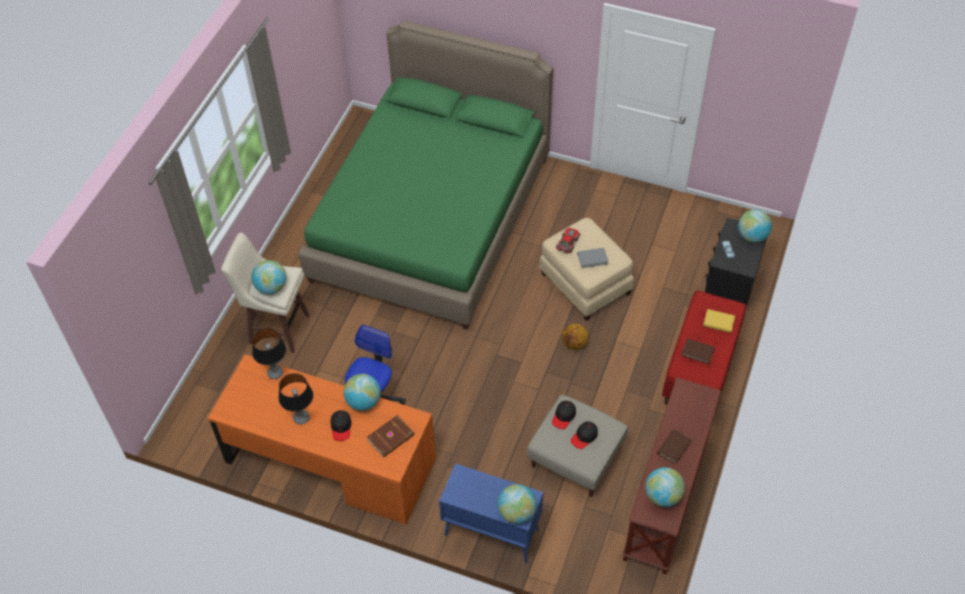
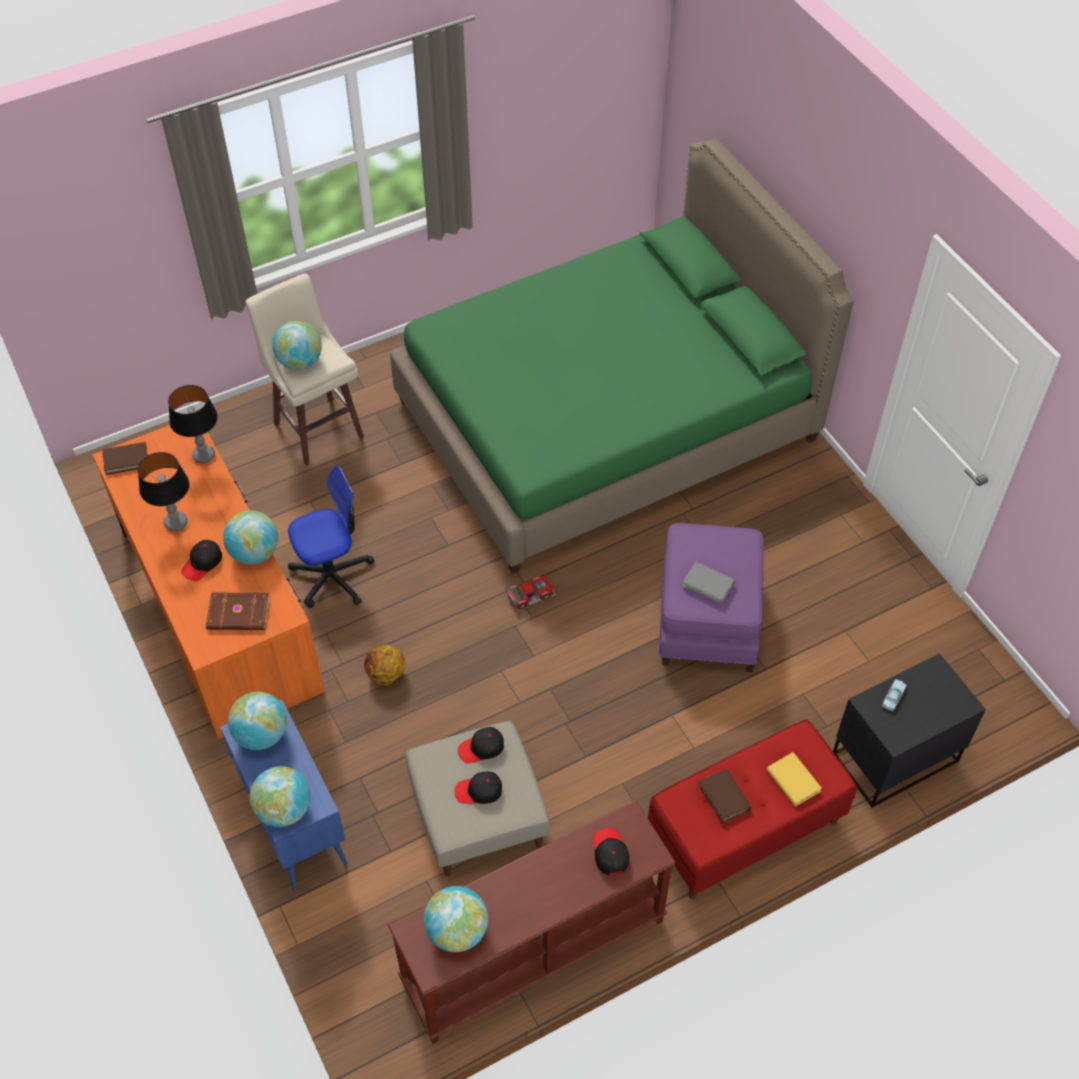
camera: 40 degrees right, 0 degrees up
(567, 242) = (697, 543): toy car -> toy car (529, 594)
(574, 344) = (618, 681): basketball -> basketball (386, 675)
(584, 284) = (706, 619): beige ottoman -> purple ottoman
(674, 447) = (536, 883): brown book -> brown book (126, 460)
(690, 409) = (610, 853): none -> black cap
(752, 236) = (949, 702): globe -> globe (261, 735)

